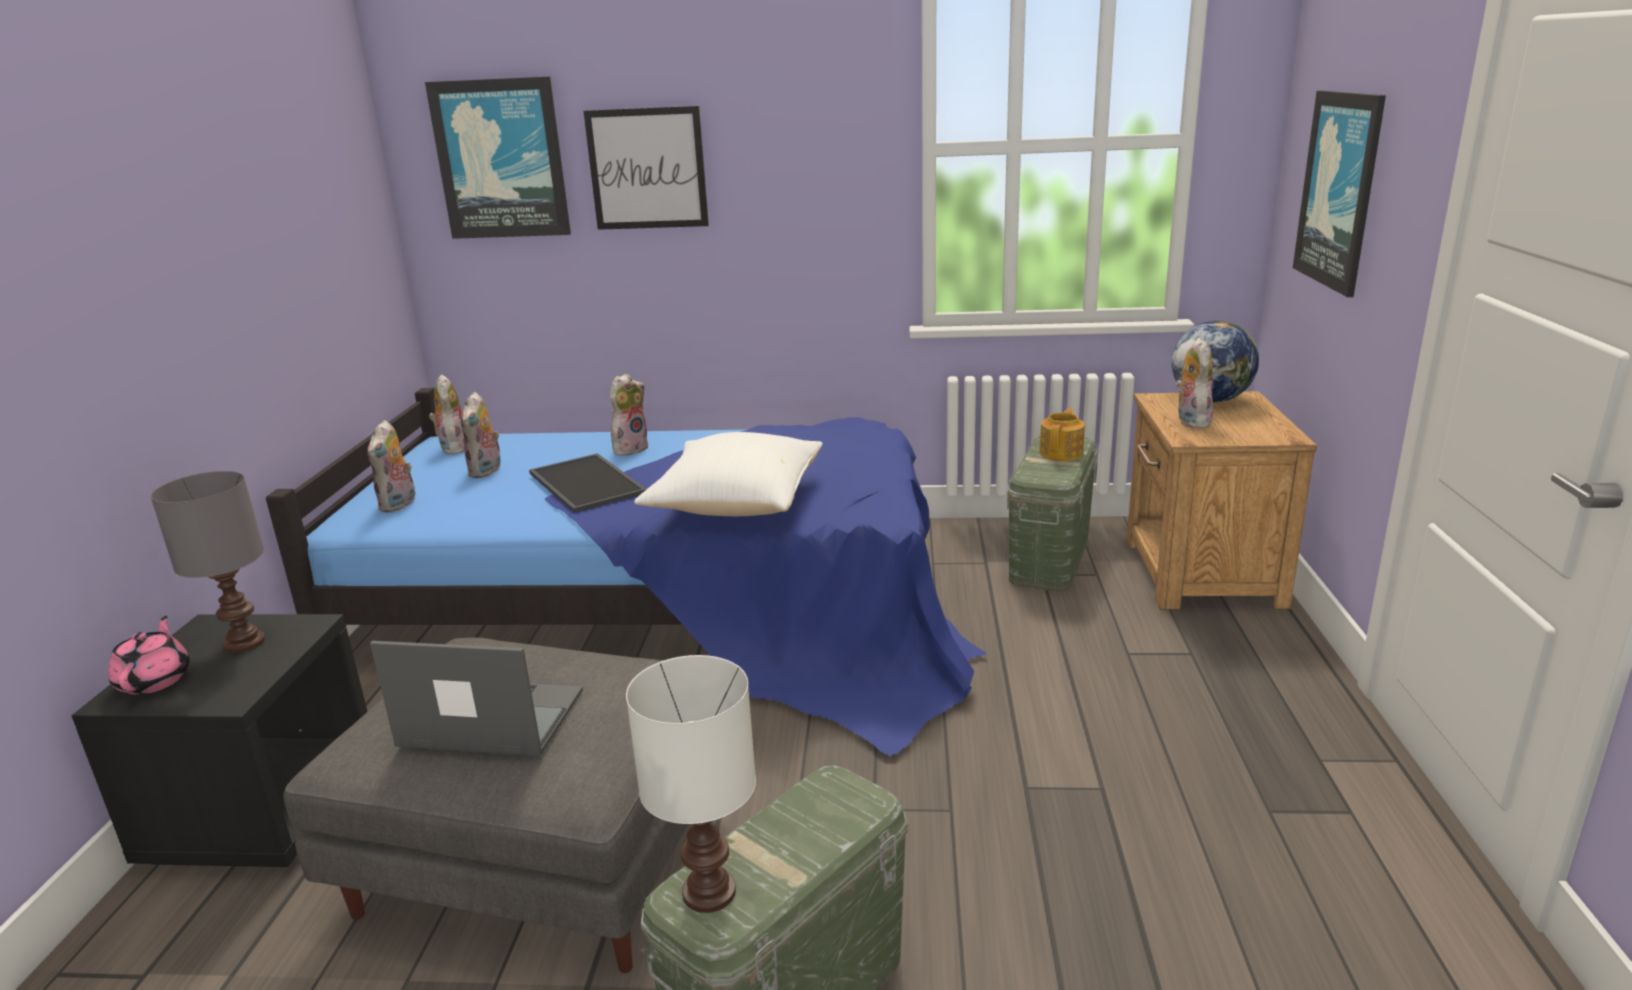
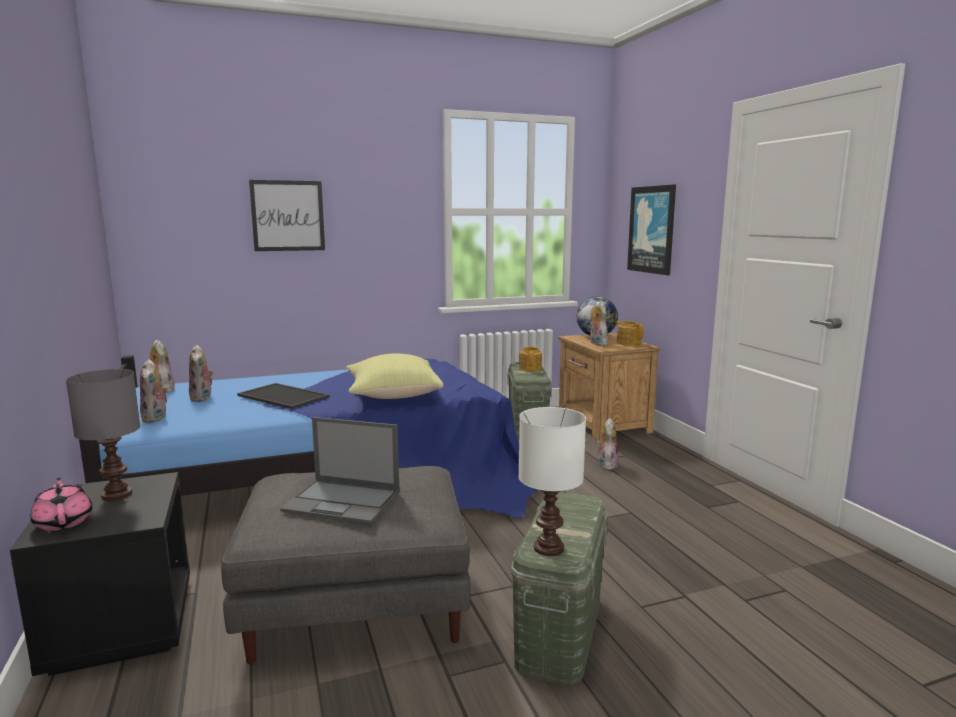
camera: 25 degrees left, 10 degrees down
(489, 718) = (343, 501): laptop -> laptop turned 150 degrees counterclockwise
(501, 159) = (190, 206): picture -> none
(630, 448) = (291, 381): plush toy -> plush toy (606, 464)
(736, 504) = (392, 395): white pillow -> yellow pillow
(1259, 425) = (628, 343): none -> teapot

